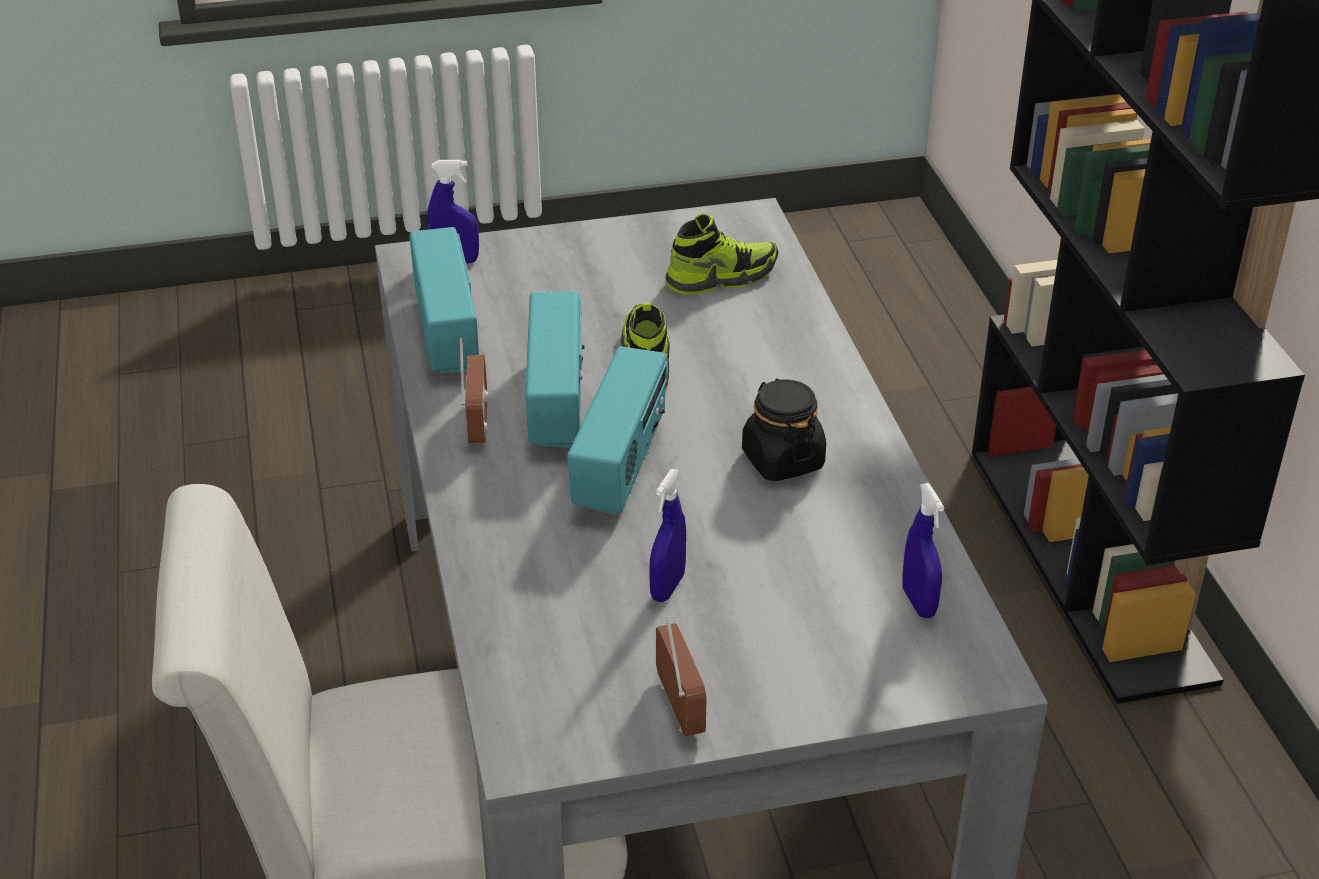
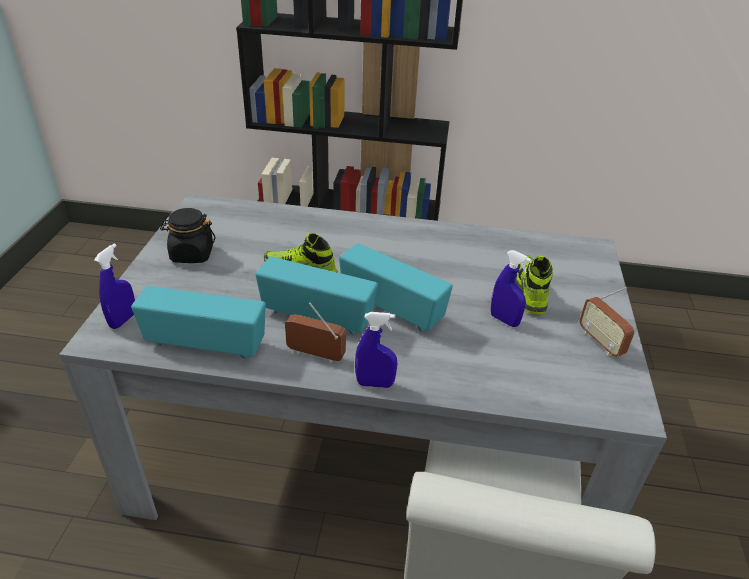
camera: 70 degrees left, 0 degrees up
(678, 707) = (600, 342): radio -> radio turned 120 degrees counterclockwise
(721, 277) = (244, 228): shoe -> shoe (529, 291)
(782, 460) = (417, 255): black jar -> black jar (192, 254)
(918, 602) = (540, 250): blue spray bottle -> blue spray bottle (375, 383)

